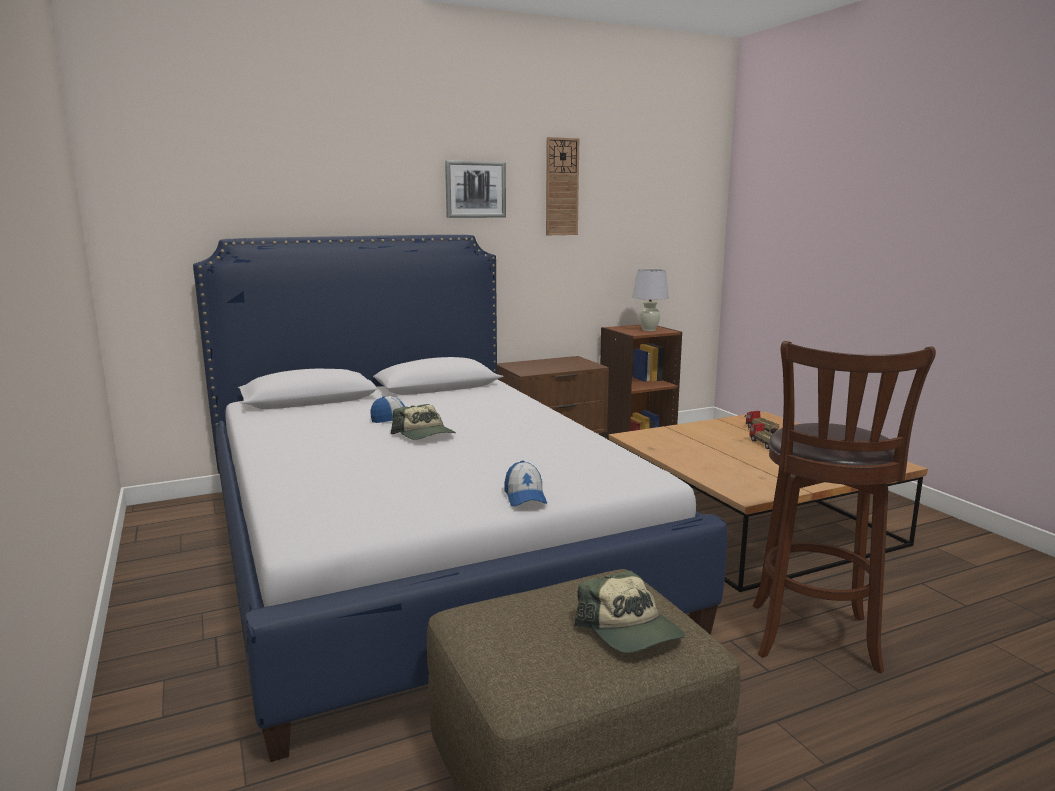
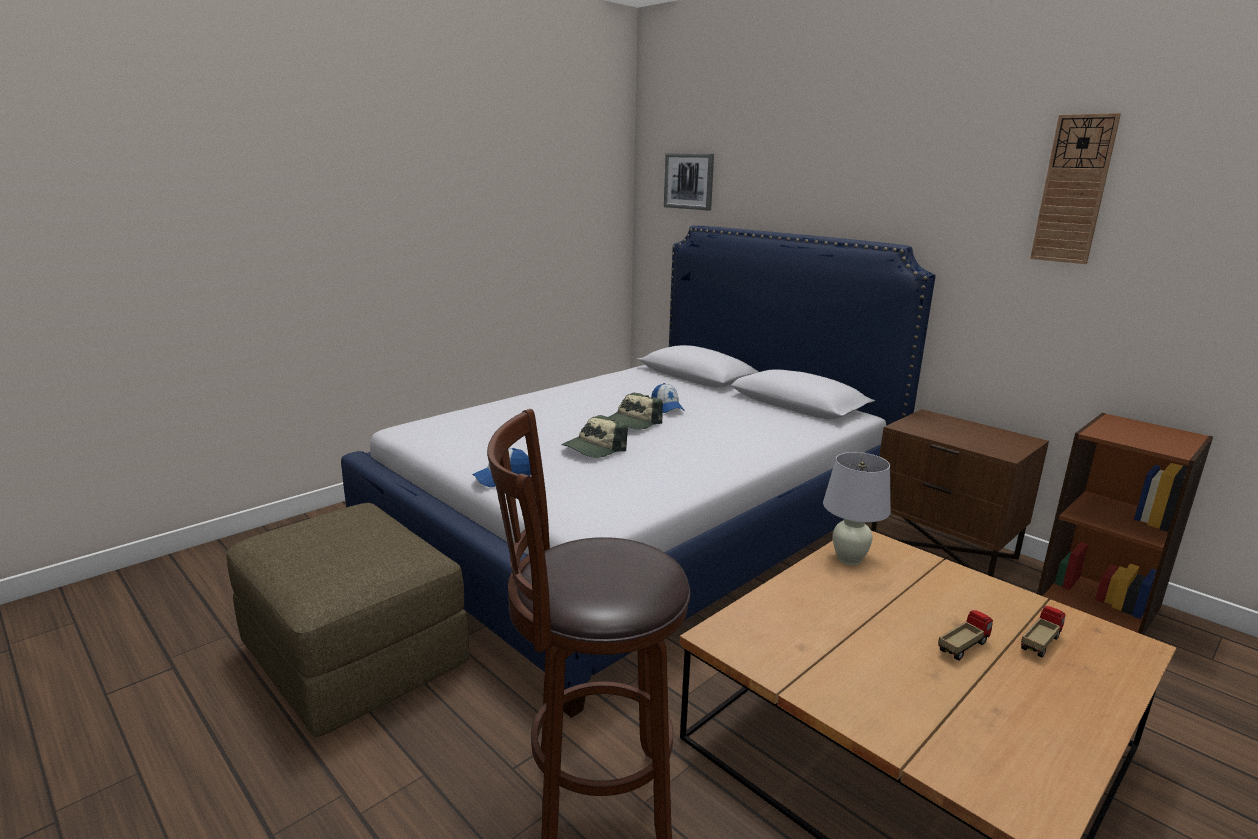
camera: 70 degrees right, 5 degrees up
(475, 189) = (937, 189): picture -> picture (689, 181)
(630, 630) = (328, 568): cap -> cap (594, 449)
(648, 330) = (1150, 439): white table lamp -> white table lamp (849, 559)

